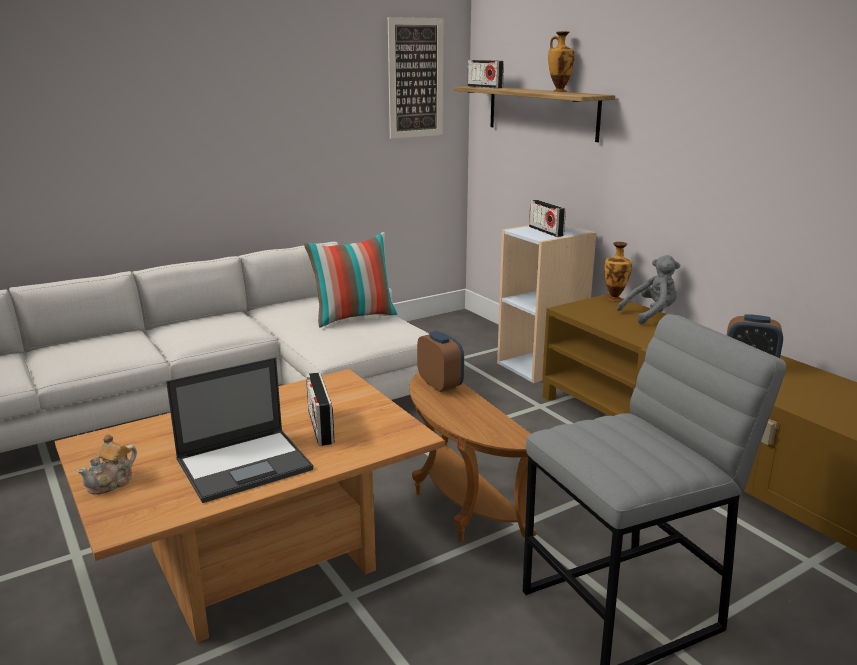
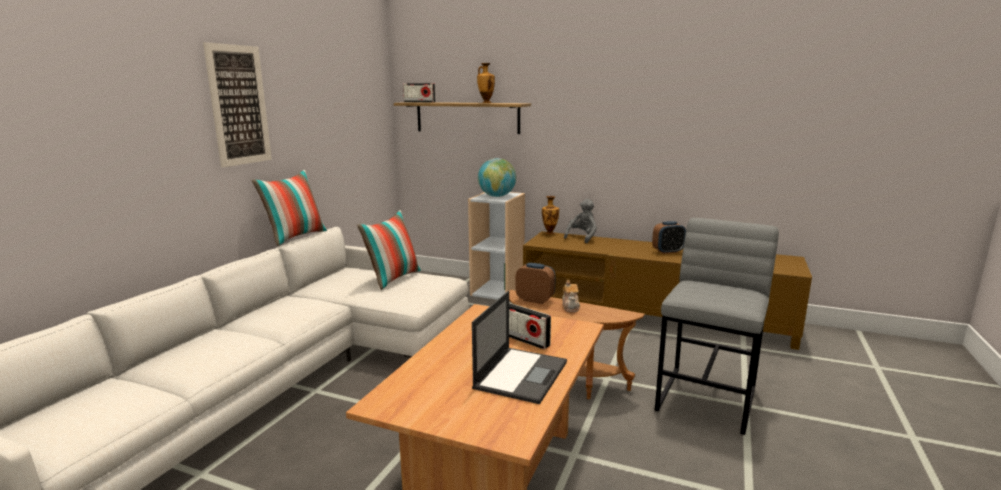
camera: 35 degrees left, 5 degrees down
(112, 482) = (453, 418): teapot -> teapot (571, 307)
(273, 247) = (295, 237): none -> pillow
(415, 78) = (364, 97): picture -> picture (239, 105)
(546, 231) = (497, 196): radio -> globe

